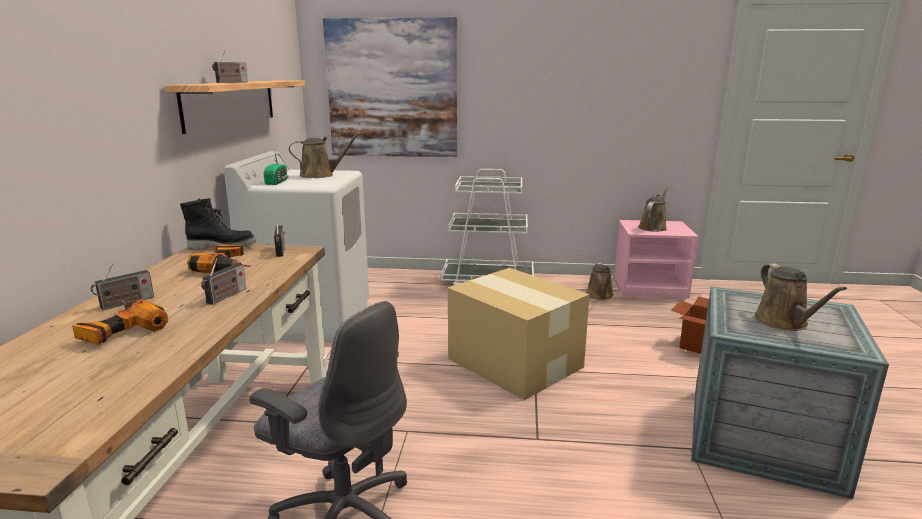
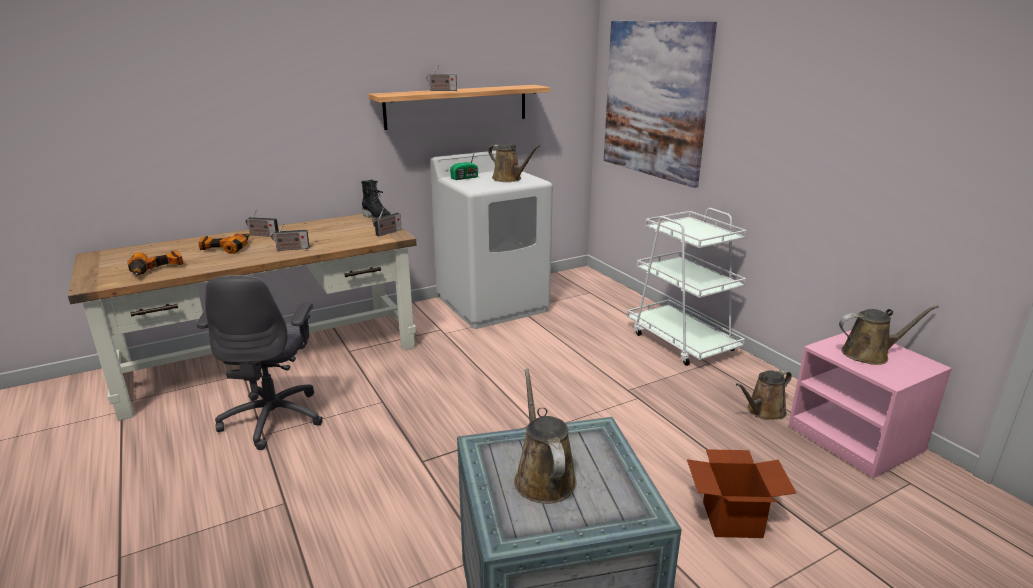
camera: 55 degrees right, 5 degrees up
(227, 266) = (343, 232): power drill -> power drill (157, 270)
(514, 362) = (536, 409): cardboard box -> none
(784, 323) = (543, 477): brown watering can -> brown watering can turned 120 degrees clockwise

